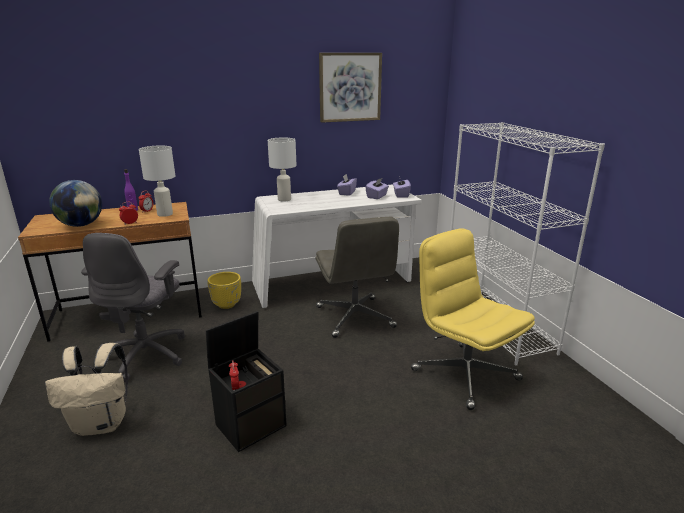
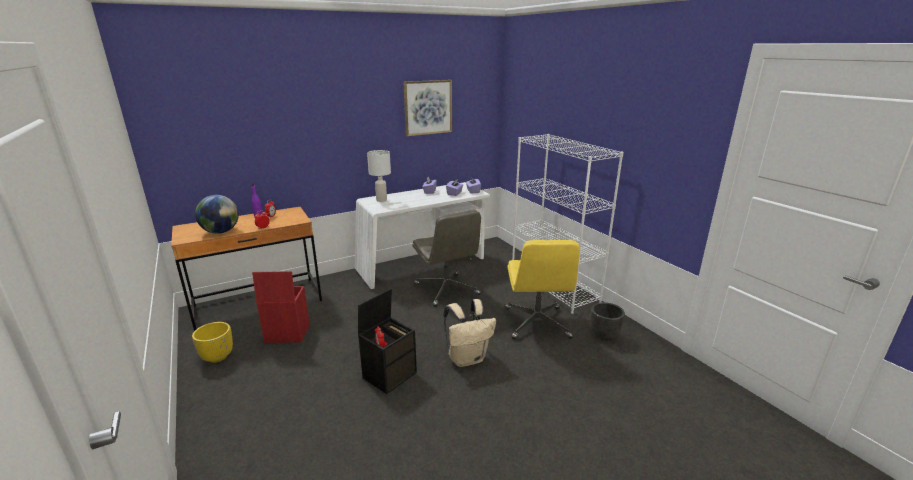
camera: 10 degrees left, 0 degrees up
(102, 424) = (271, 387): beige backpack -> beige backpack (467, 358)
(146, 354) = (286, 334): grey office chair -> red storage box
(165, 214) = (289, 218): white table lamp -> none
(226, 305) = (339, 289): yellow planter -> yellow planter (217, 357)
(464, 374) = (537, 323): yellow office chair -> yellow office chair turned 135 degrees counterclockwise
(557, 401) = (603, 335): none -> black planter

